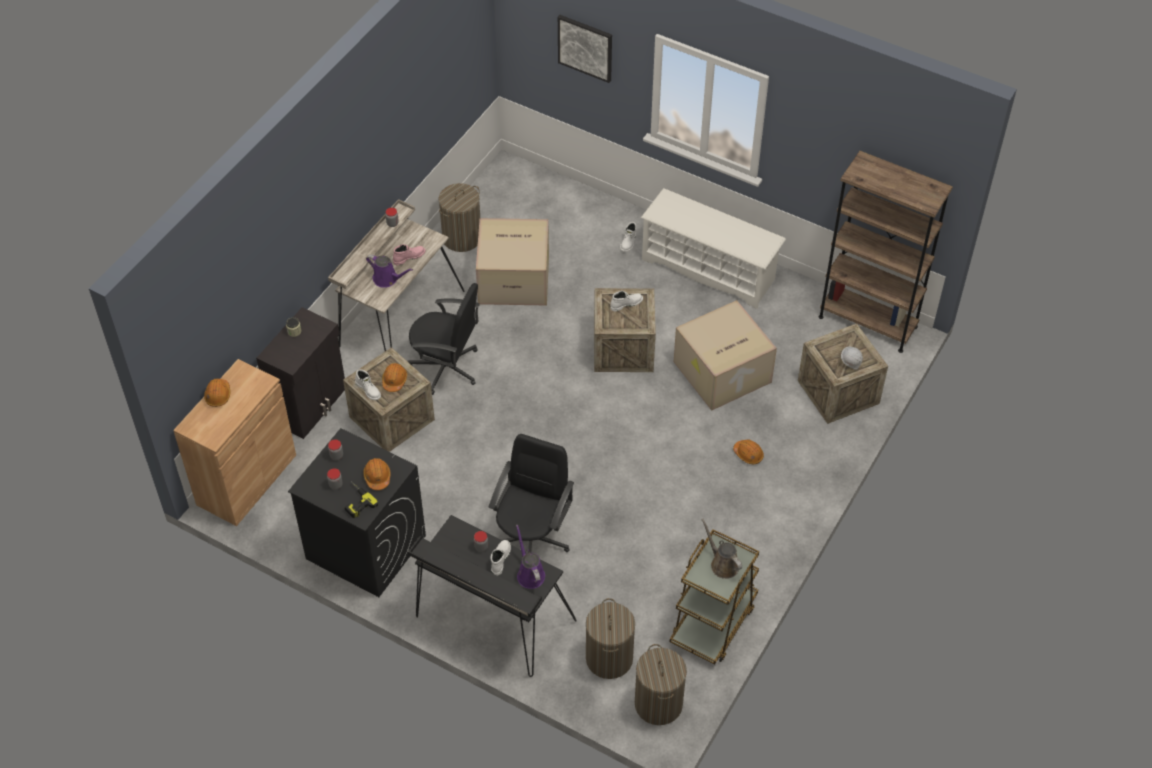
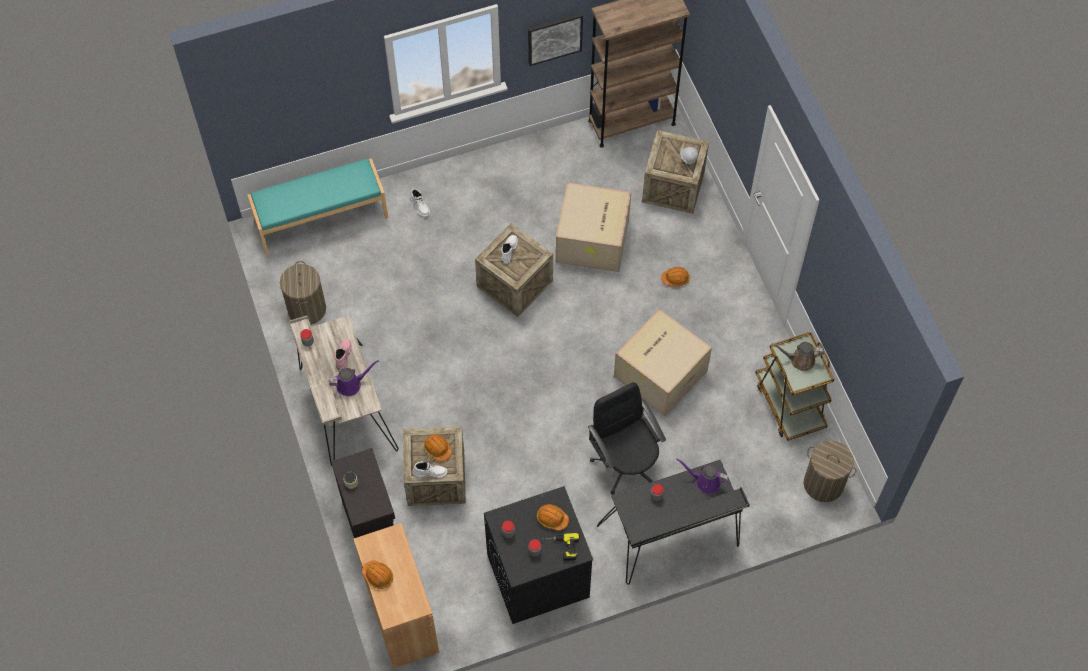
camera: 50 degrees left, 10 degrees up
(446, 368) = (423, 408): black office chair -> none
(500, 559) = (676, 491): white boot -> none
(515, 278) = (381, 303): cardboard box -> cardboard box (660, 372)
(551, 192) = (321, 218): none -> turquoise bench
(585, 47) = (315, 88): picture -> picture (554, 38)
(609, 658) = (764, 487): laundry basket -> none
(709, 269) = (495, 177): white shoe rack -> none

